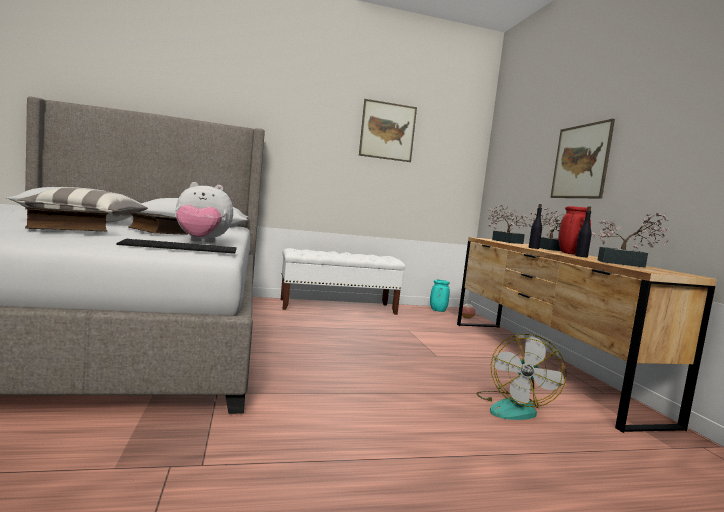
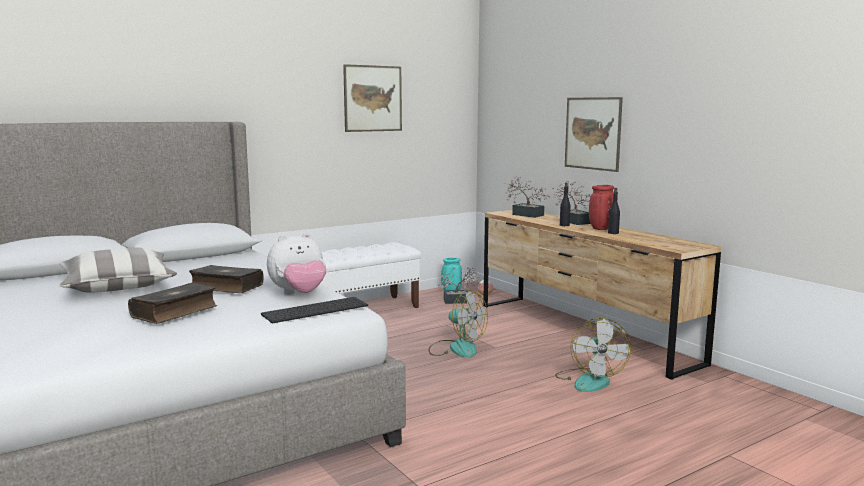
camera: 20 degrees left, 5 degrees up
(397, 348) = (456, 348): none -> fan
(626, 264) = (654, 239): potted plant -> potted plant (460, 301)

